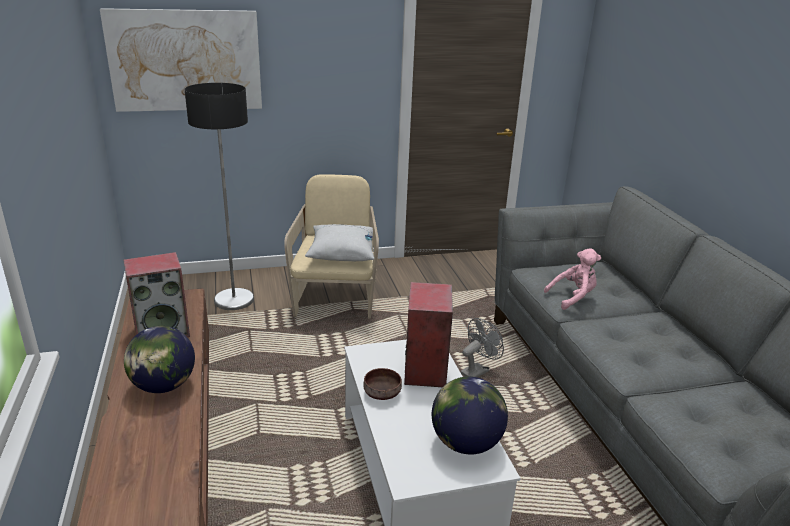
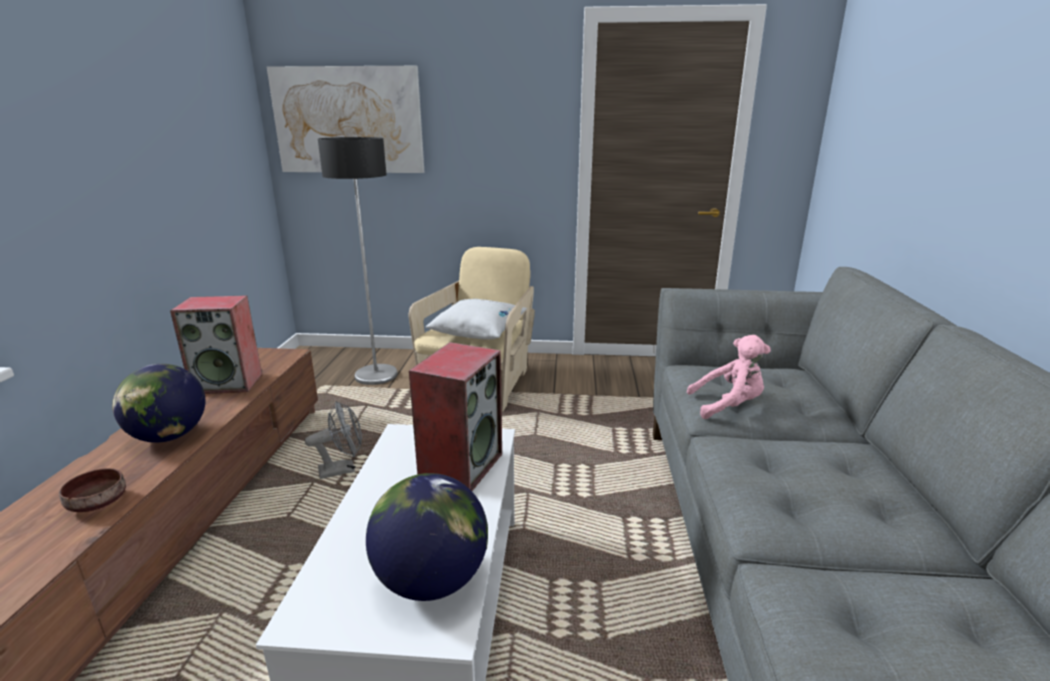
camera: 20 degrees right, 5 degrees down
(382, 392) = (381, 485): brown bowl -> brown bowl (99, 502)
(477, 371) = (597, 491): grey fan -> grey fan (343, 469)

